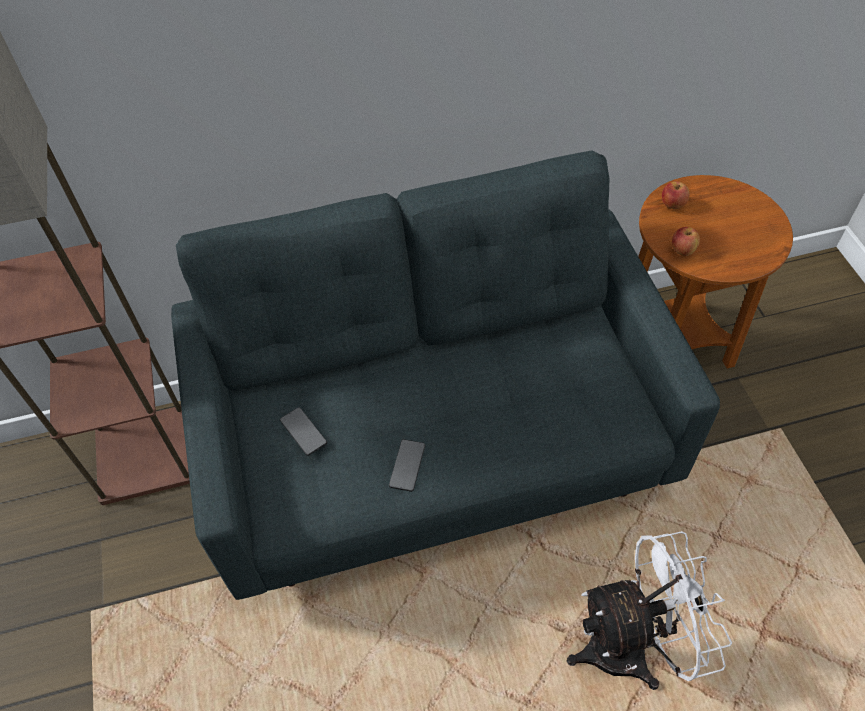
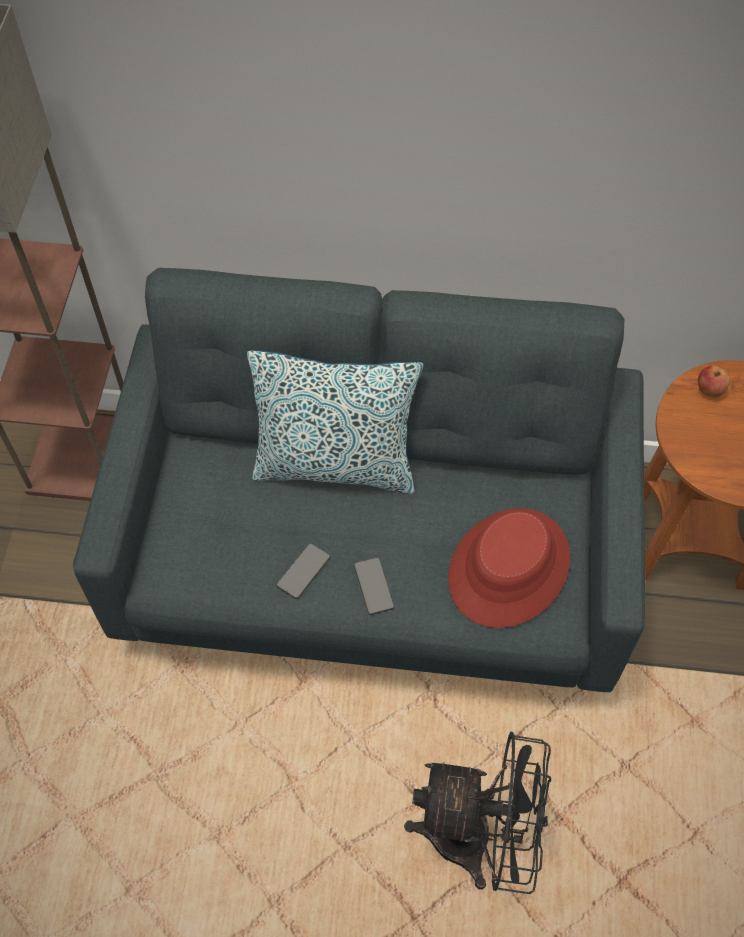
camera: 20 degrees right, 5 degrees up
(303, 431) = (219, 499): phone -> phone (374, 586)
(393, 369) = (335, 466): none -> pillow
(579, 400) = (509, 568): none -> red hat
(631, 646) = (477, 838): white fan -> black fan
(682, 250) = (690, 447): apple -> none

